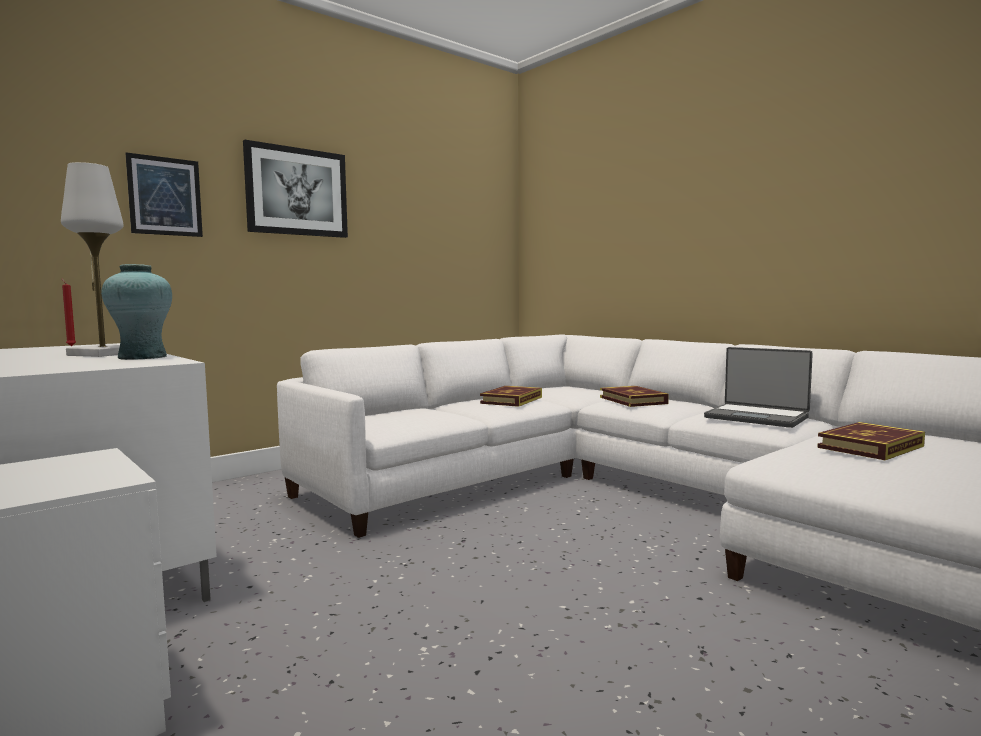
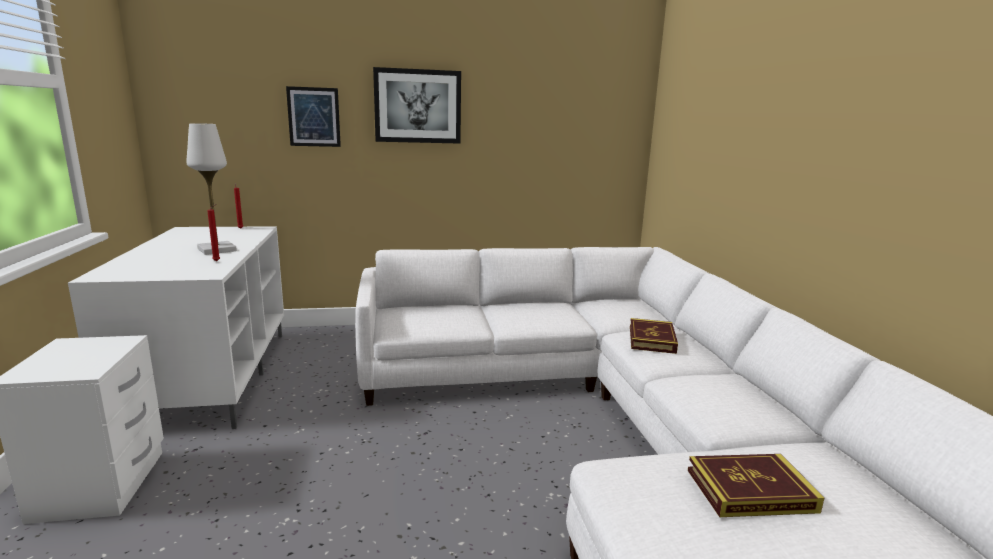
camera: 30 degrees right, 10 degrees up
(142, 357) = (218, 261): turquoise vase -> red candle
(511, 400) = (545, 313): book -> none
(757, 417) = (727, 401): laptop -> none

